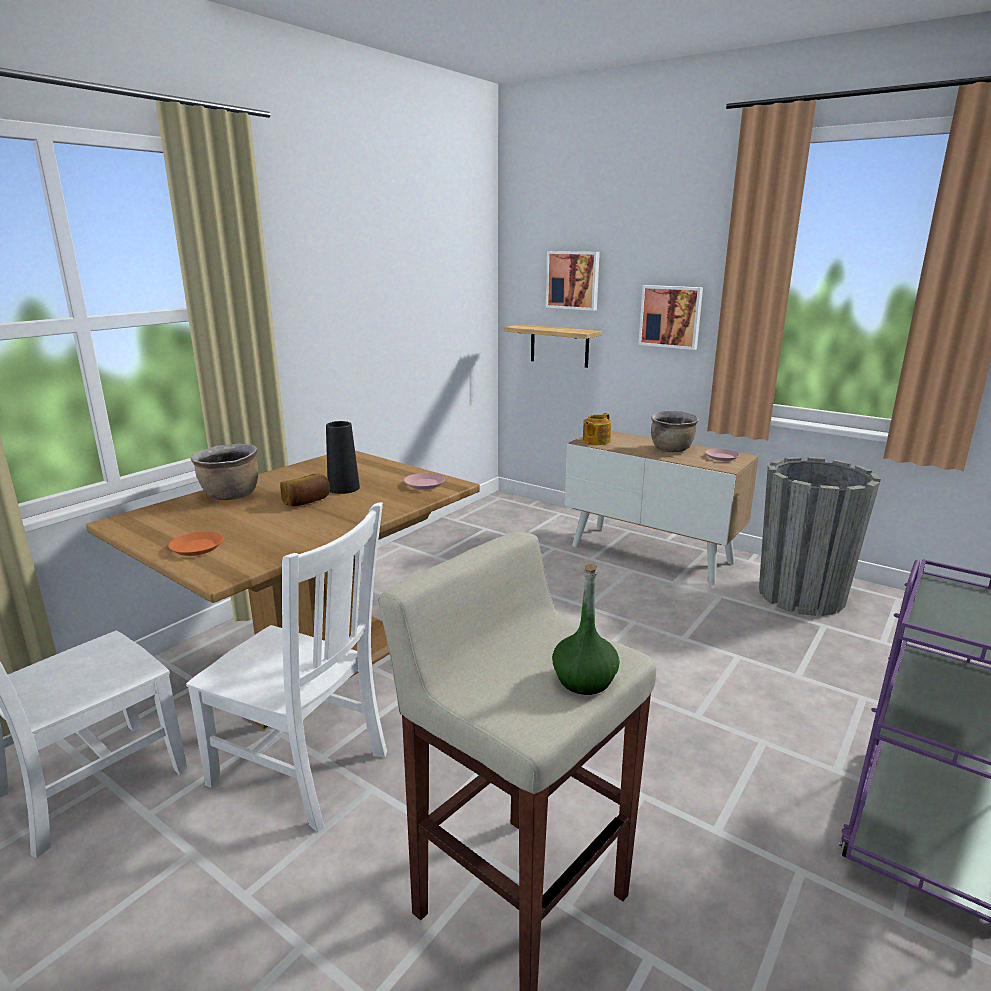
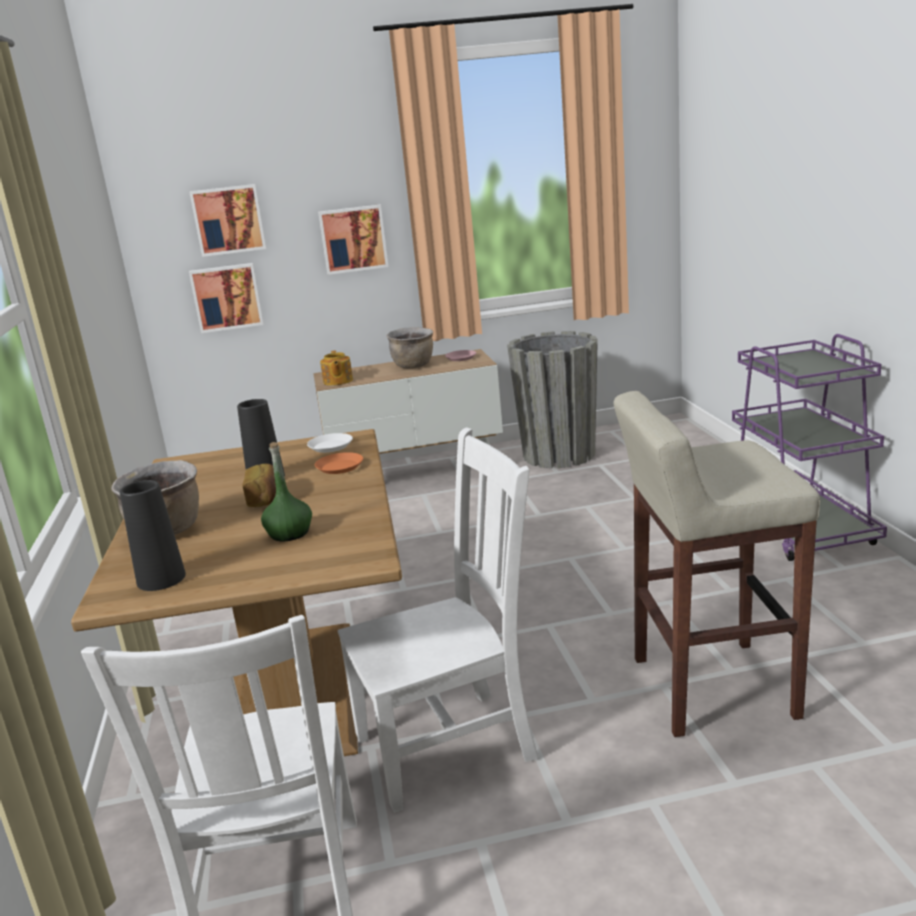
camera: 45 degrees left, 0 degrees up
(154, 523) = (161, 579): none -> black vase
(197, 547) = (280, 563): orange plate -> orange plate (340, 467)
(424, 484) = (330, 446): pink plate -> white plate
(559, 345) = (227, 297): shelf -> picture
(584, 680) = (755, 459): green bottle -> green bottle (290, 533)

